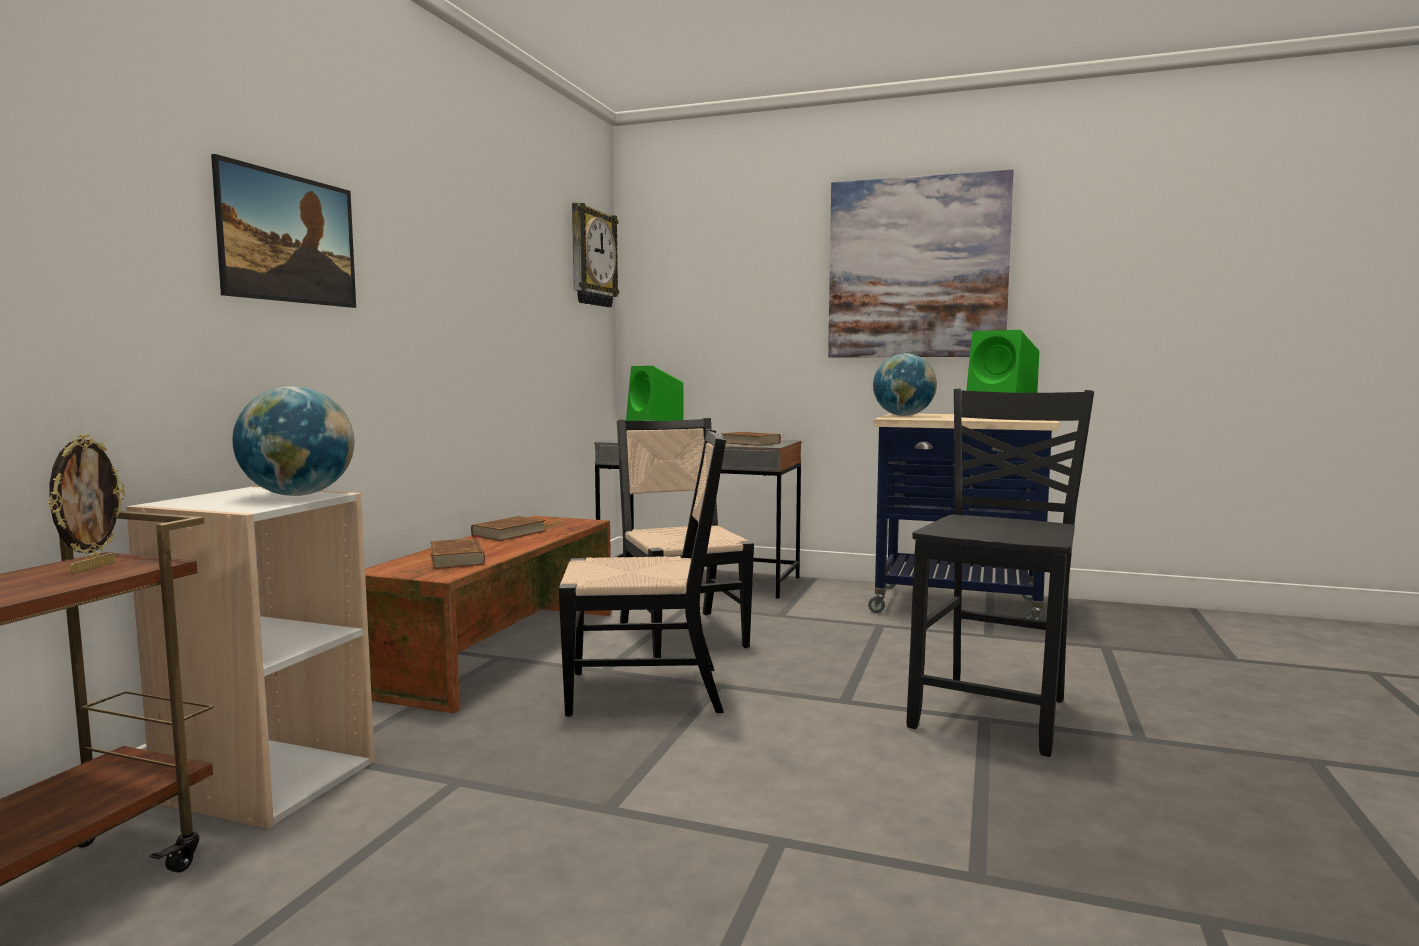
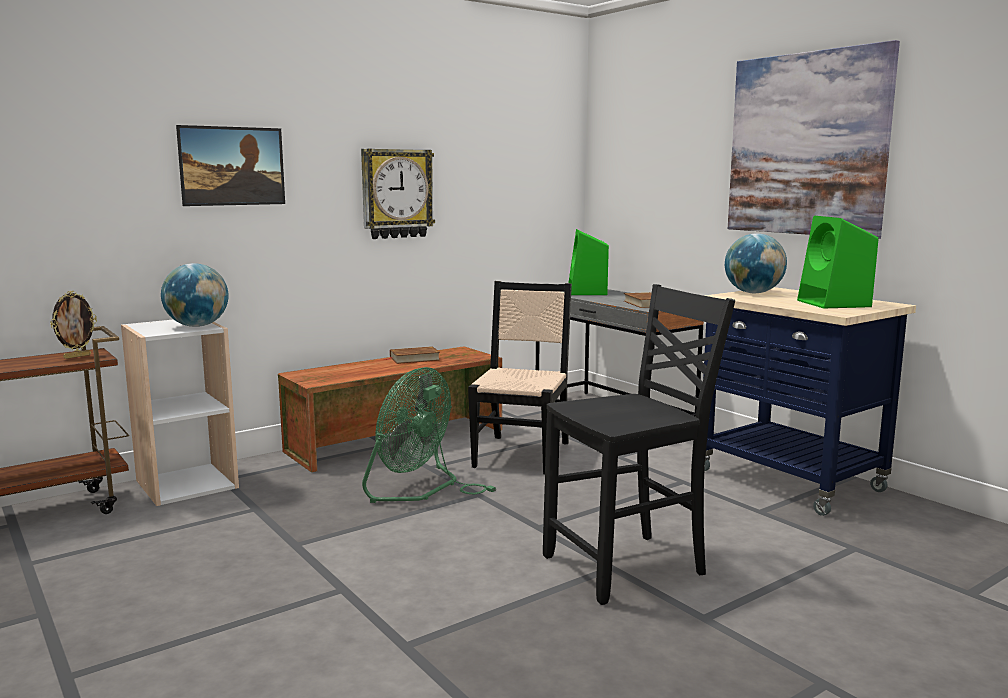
camera: 35 degrees right, 5 degrees up
(457, 559) = (345, 373): brown book -> none
(591, 258) = (550, 138): wall clock -> wall clock (396, 193)
(645, 692) = (428, 487): chair -> green fan

